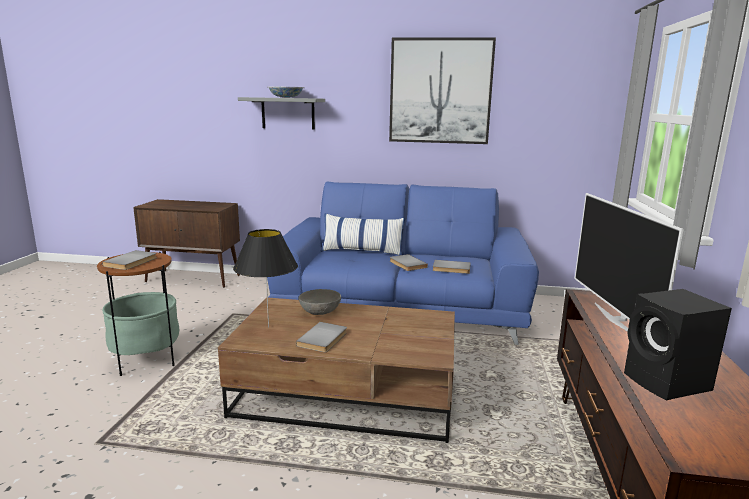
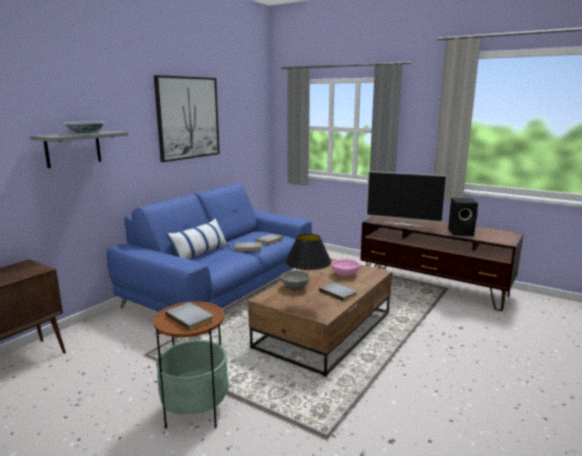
camera: 65 degrees left, 0 degrees up
(394, 334) = (344, 275): none -> pink bowl

